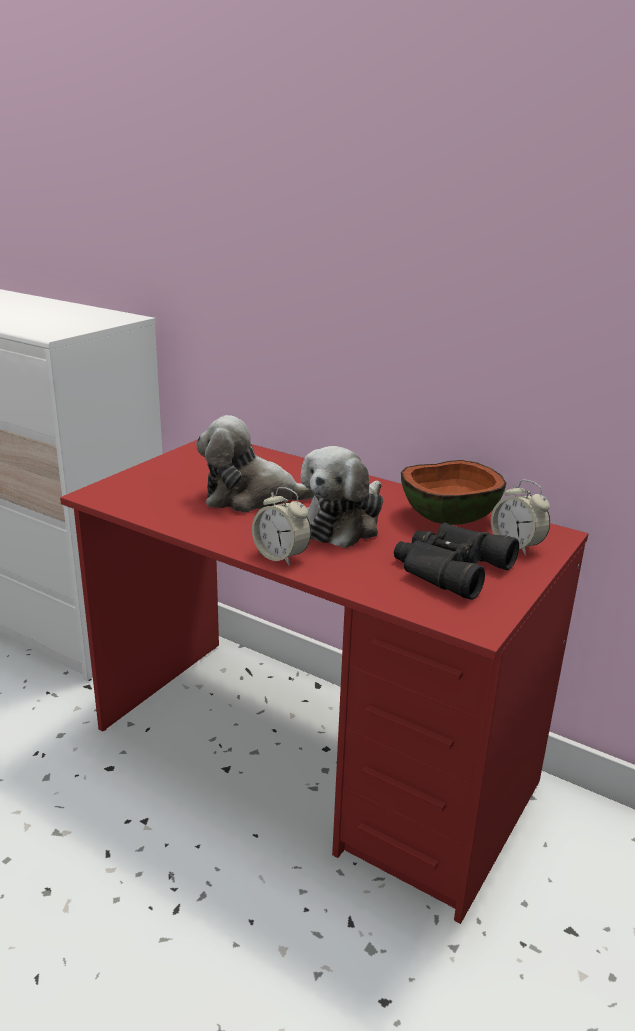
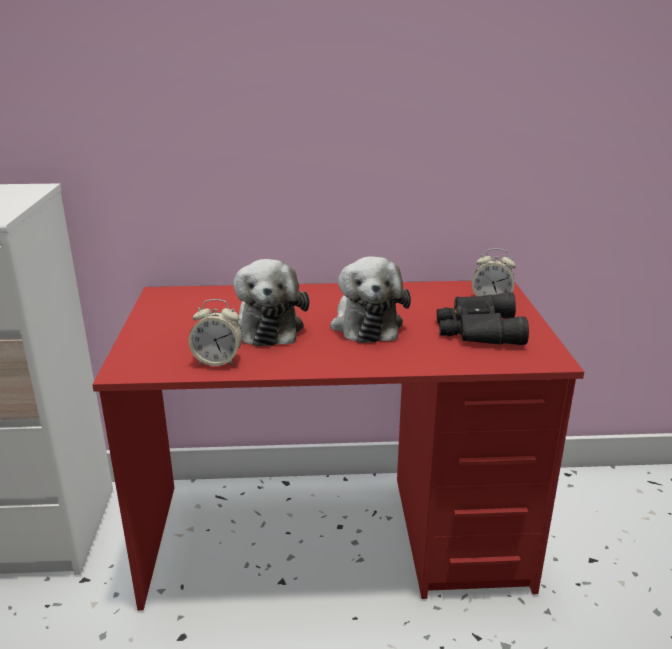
camera: 35 degrees left, 0 degrees up
(252, 497) = (267, 327): plush toy -> plush toy turned 60 degrees counterclockwise
(281, 556) = (363, 363): alarm clock -> alarm clock (218, 361)
(449, 516) = (422, 295): bowl -> none

